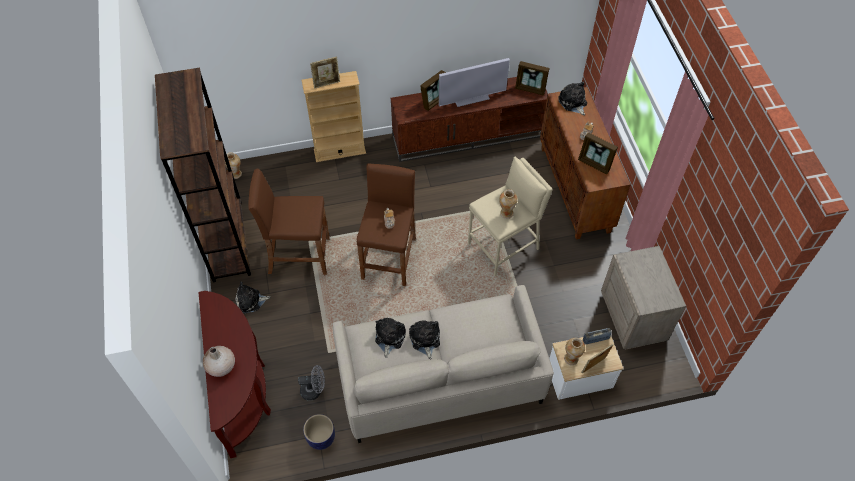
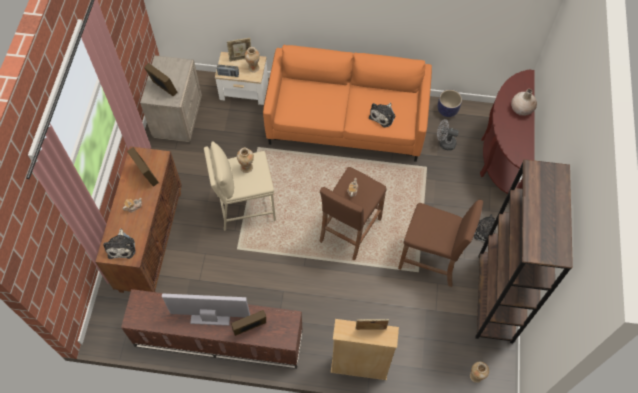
camera: 160 degrees left, 5 degrees up
(425, 340) = (356, 106): plush toy -> none
(439, 378) = (347, 122): beige sofa -> orange sofa
(530, 89) = (143, 308): picture frame -> picture frame (163, 88)

